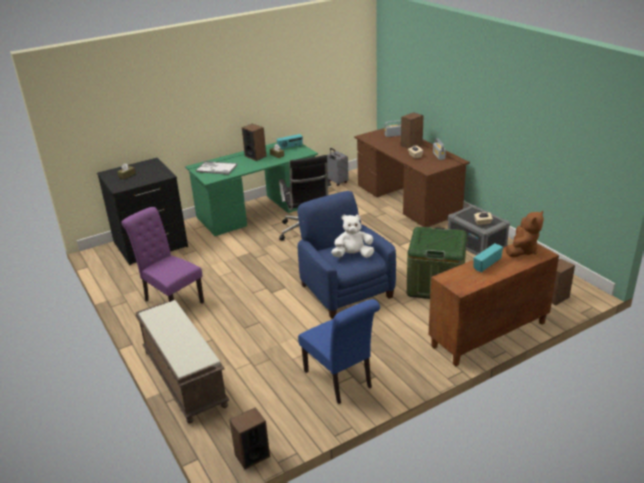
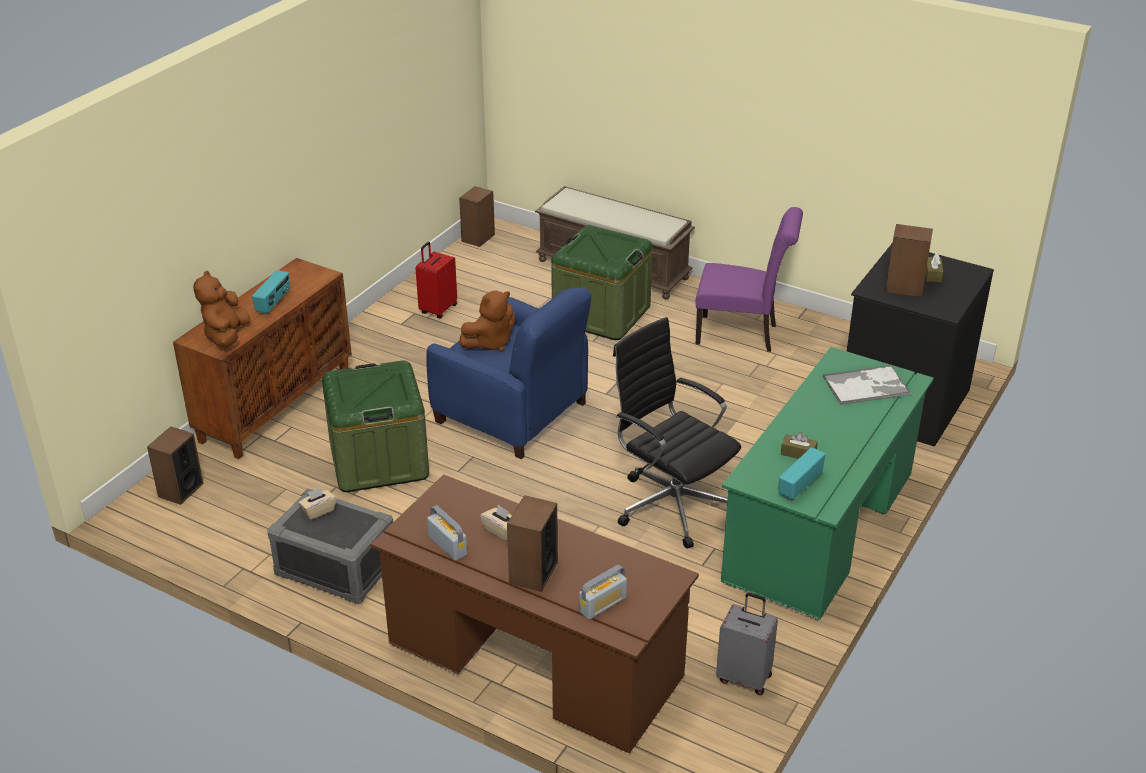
camera: 150 degrees right, 5 degrees up
(233, 340) = (601, 314): none -> green storage box
(255, 156) = (838, 438): speaker -> speaker (904, 287)
(340, 381) = (437, 309): blue chair -> red suitcase
(353, 255) = (490, 343): white plush toy -> brown plush toy

